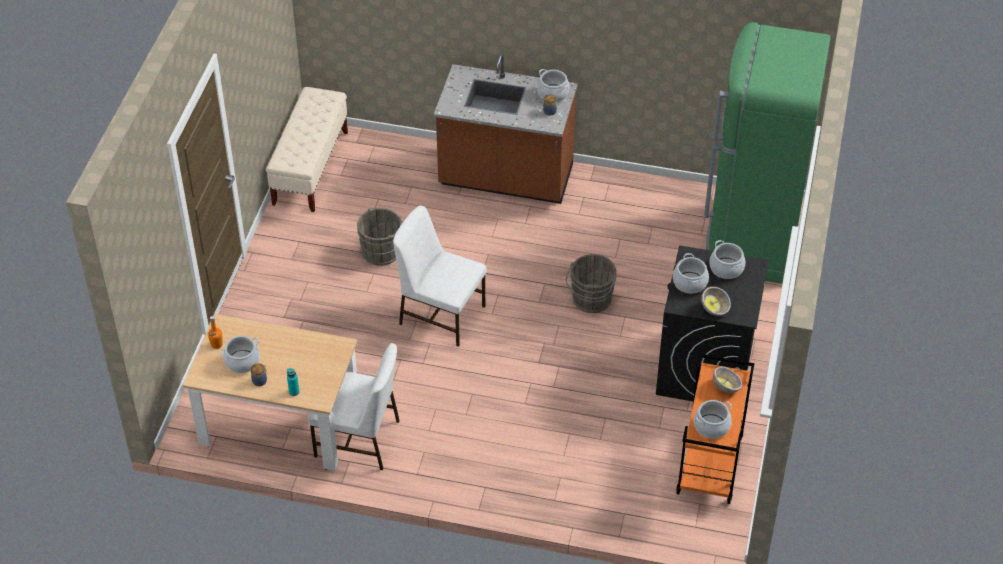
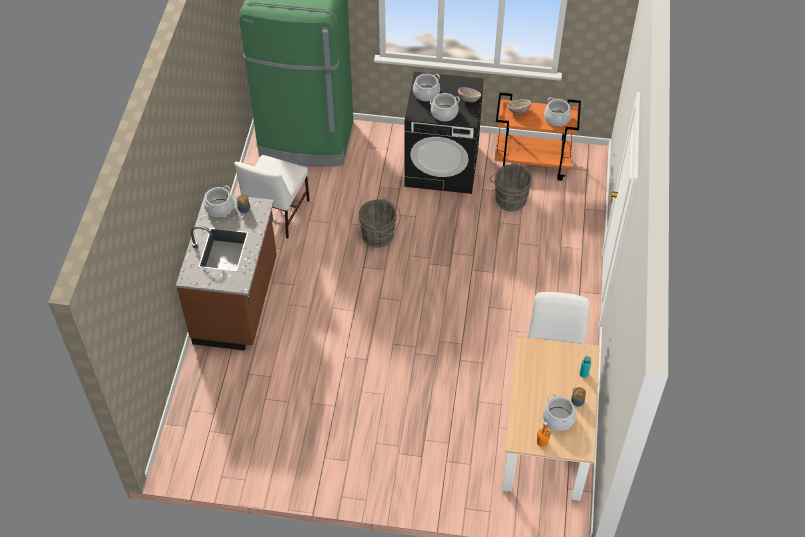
camera: 95 degrees left, 5 degrees up
(310, 168) = (222, 462): beige bench -> none
(383, 251) = (333, 386): grey bucket -> grey bucket (509, 198)
(441, 314) = (405, 336): white chair -> white chair (275, 213)

